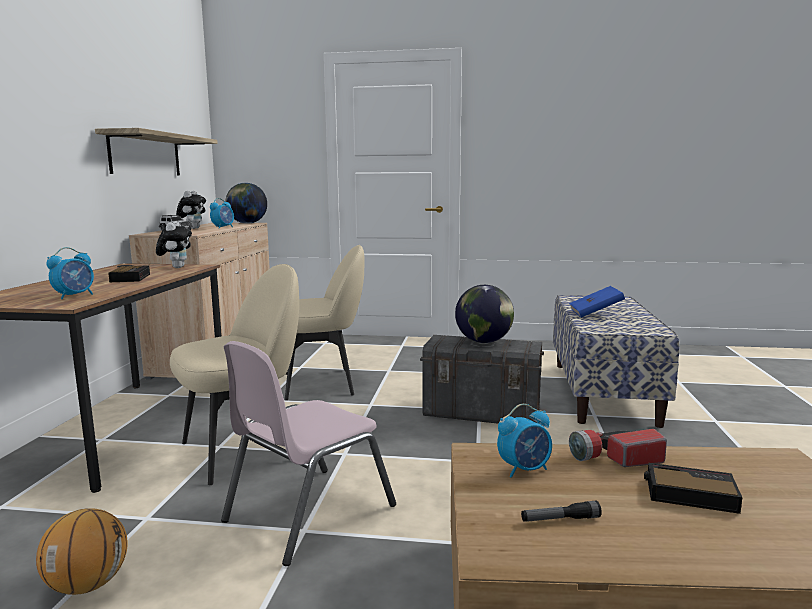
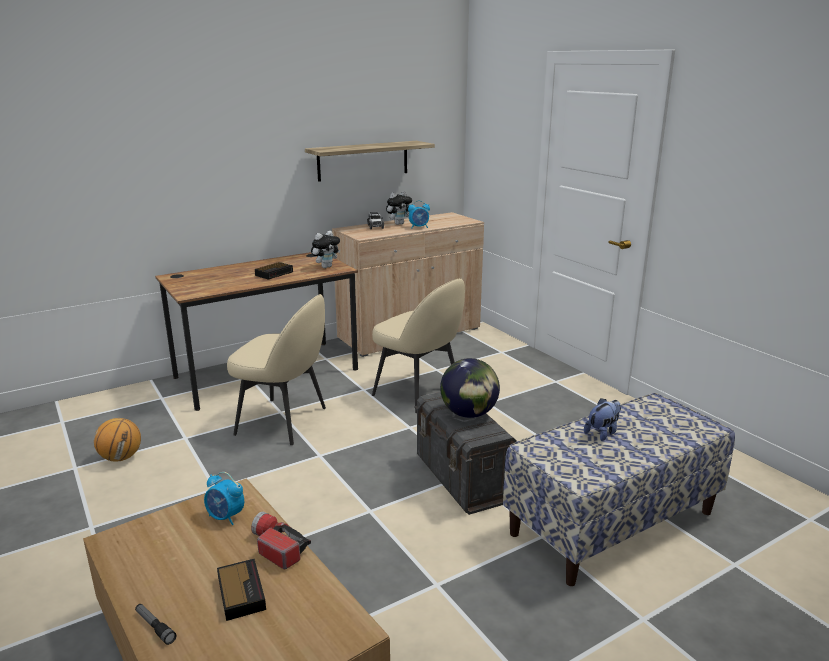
camera: 50 degrees right, 10 degrees up
(75, 296) = (208, 286): alarm clock -> none
(247, 223) = (463, 221): globe -> none
(308, 513) = (234, 480): pink chair -> none
(560, 519) = (165, 550): flashlight -> flashlight (155, 627)
(595, 313) = (602, 433): blue book -> plush toy

